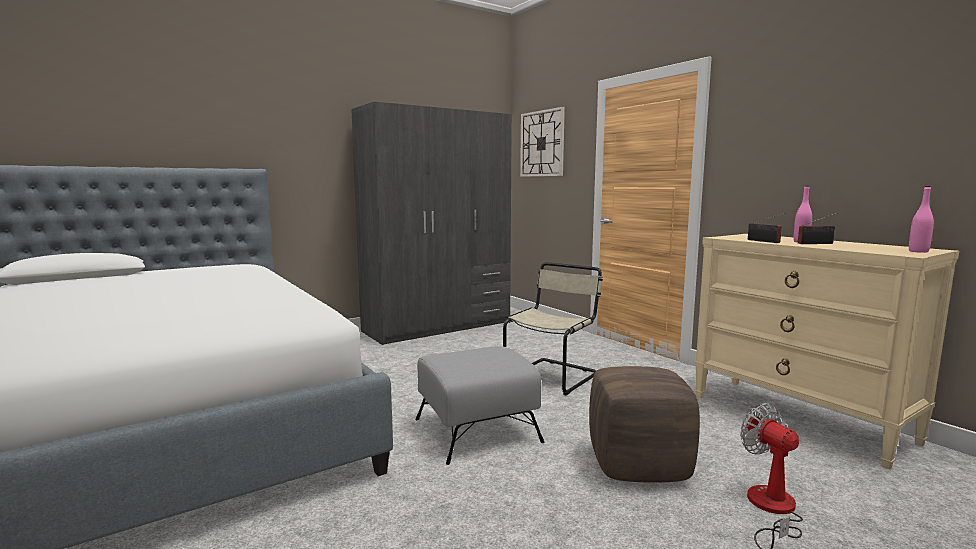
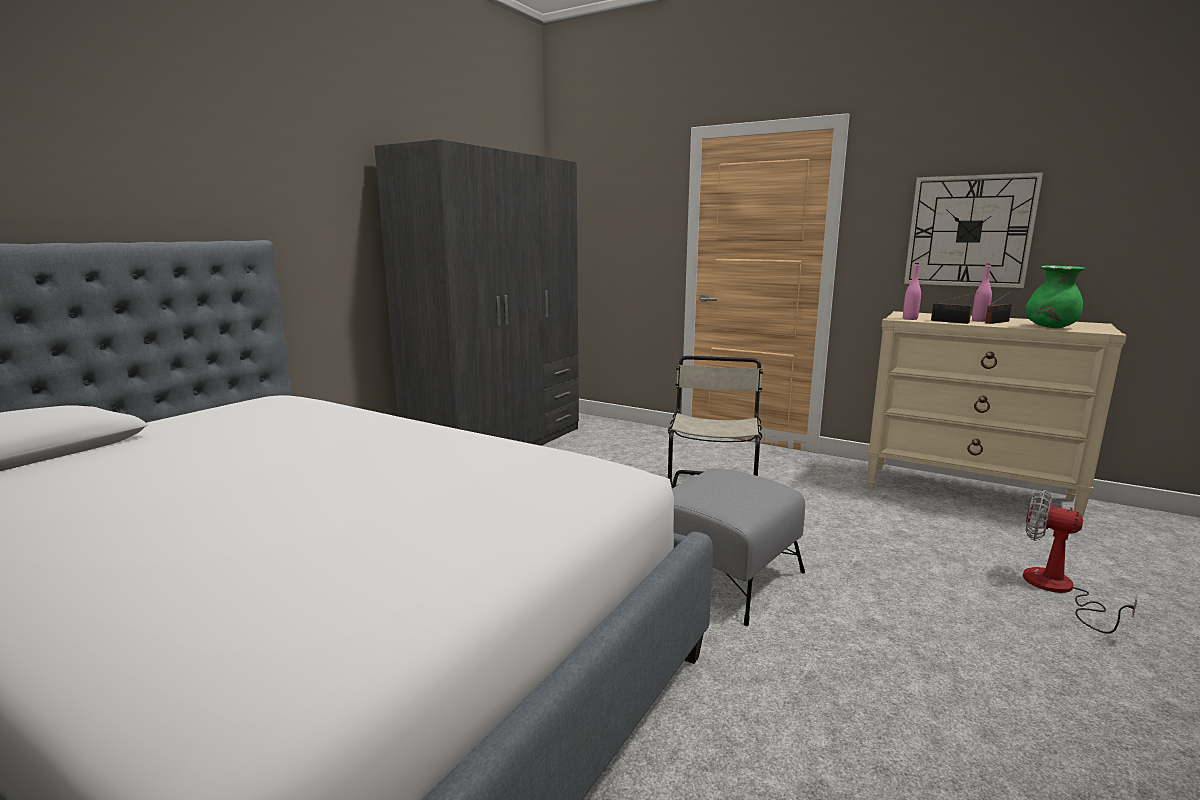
camera: 25 degrees left, 5 degrees up
(542, 143) = (601, 201): wall clock -> wall clock (969, 231)
(639, 466) = (916, 575): brown ottoman -> none
(856, 249) = (1050, 327): none -> green vase
(918, 251) = (1096, 327): pink bottle -> pink bottle (910, 319)

